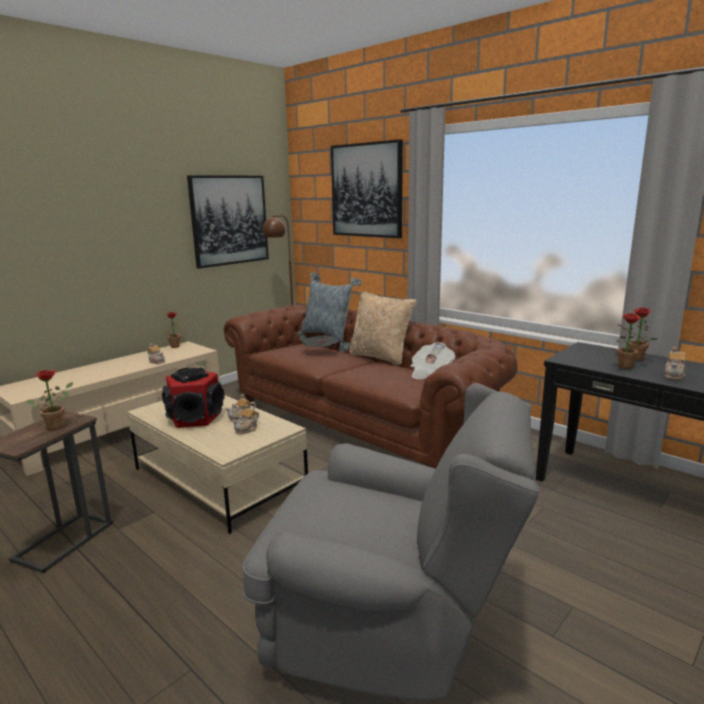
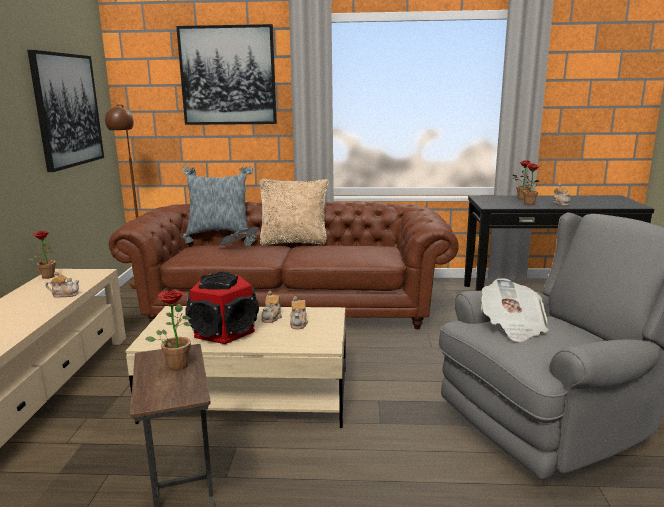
camera: 40 degrees left, 0 degrees up
(430, 373) = (369, 243): newspaper -> newspaper (512, 326)

